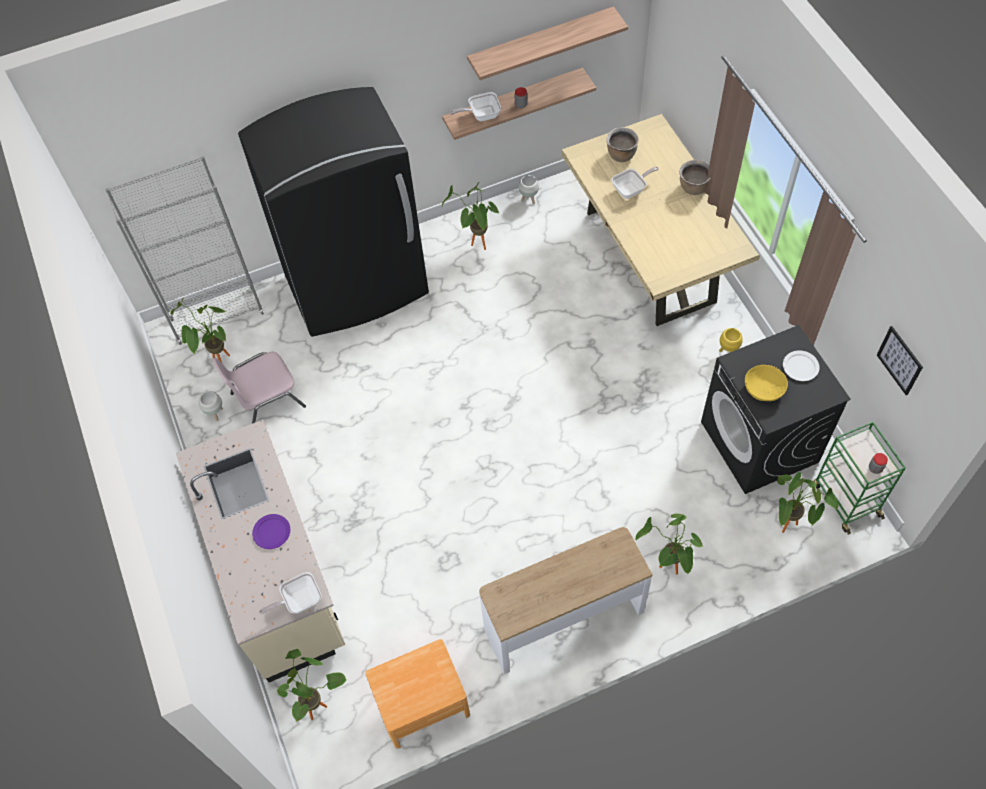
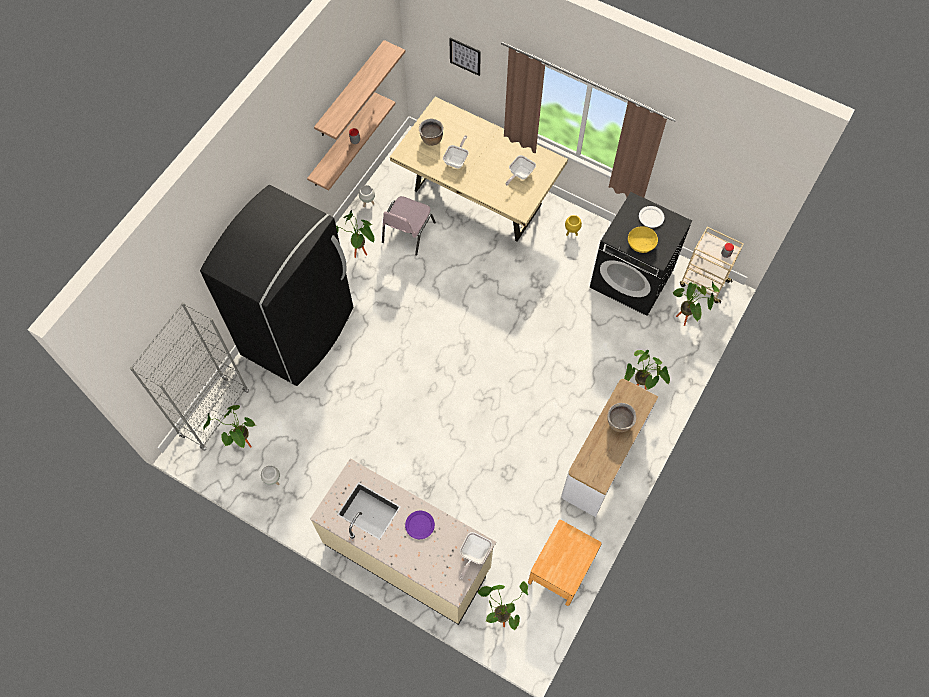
camera: 40 degrees left, 5 degrees up
(266, 400) = (301, 448): pink chair -> pink chair (407, 233)
(481, 115) = (334, 163): frying pan -> frying pan (519, 174)
(693, 188) = (494, 137): brown cooking pot -> brown cooking pot (619, 423)
(845, 499) = (703, 283): green cart -> beige cart
(899, 360) = (719, 181): picture -> picture (465, 56)

